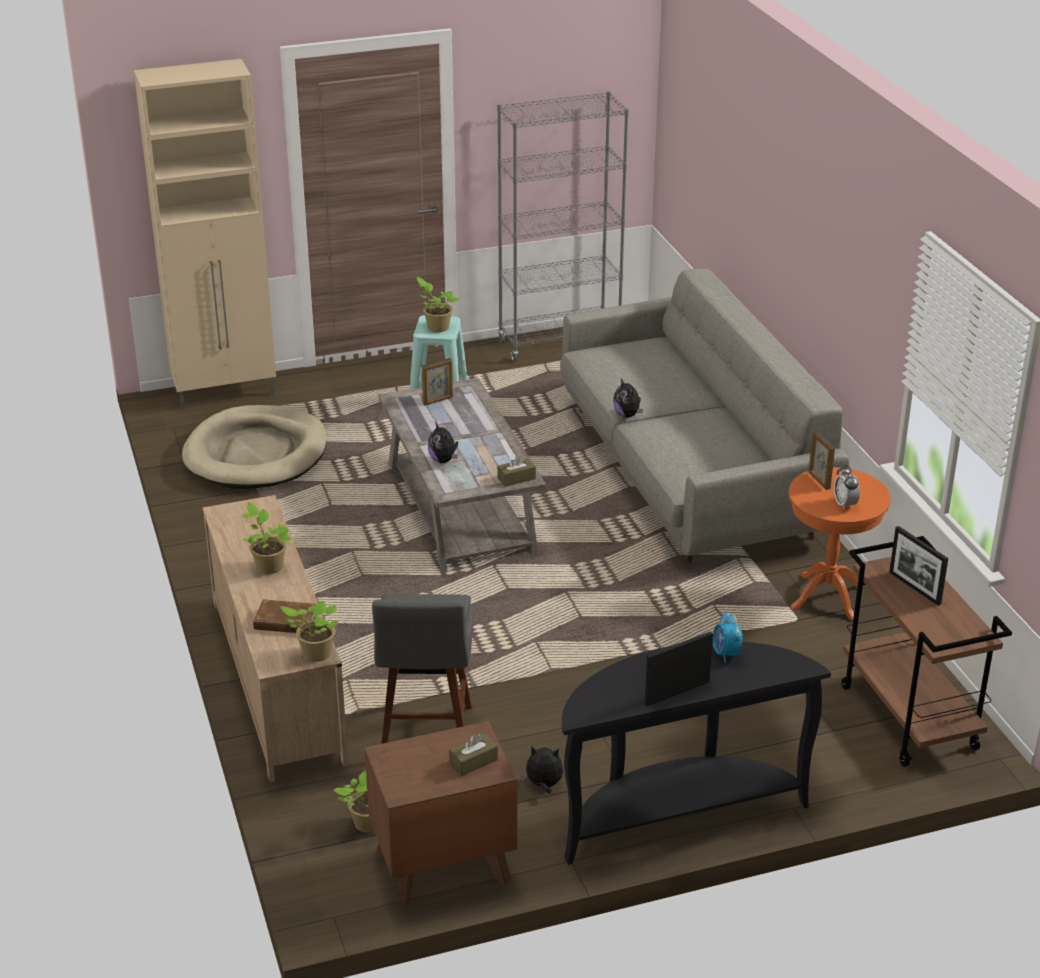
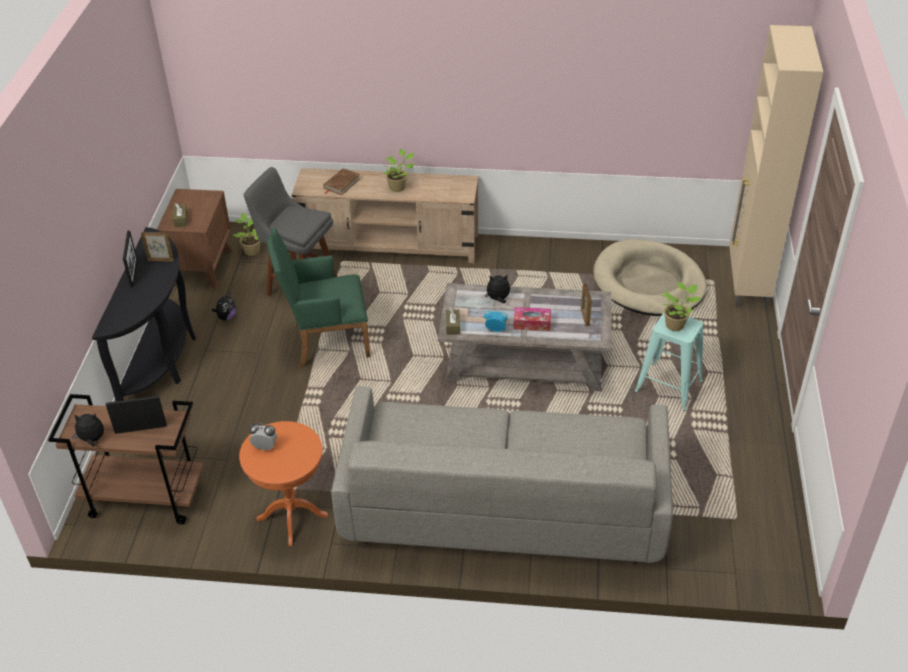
camera: 115 degrees right, 10 degrees up
(314, 654) = (305, 187): potted plant -> none
(472, 430) = (532, 323): none -> tissue box
(530, 669) = (326, 341): none -> green armchair
(559, 343) = (770, 502): grey bookcase -> none
(627, 415) = (514, 418): plush toy -> plush toy (92, 440)
(726, 654) = (145, 302): alarm clock -> alarm clock (495, 329)
(818, 481) = (304, 446): picture frame -> picture frame (160, 259)

